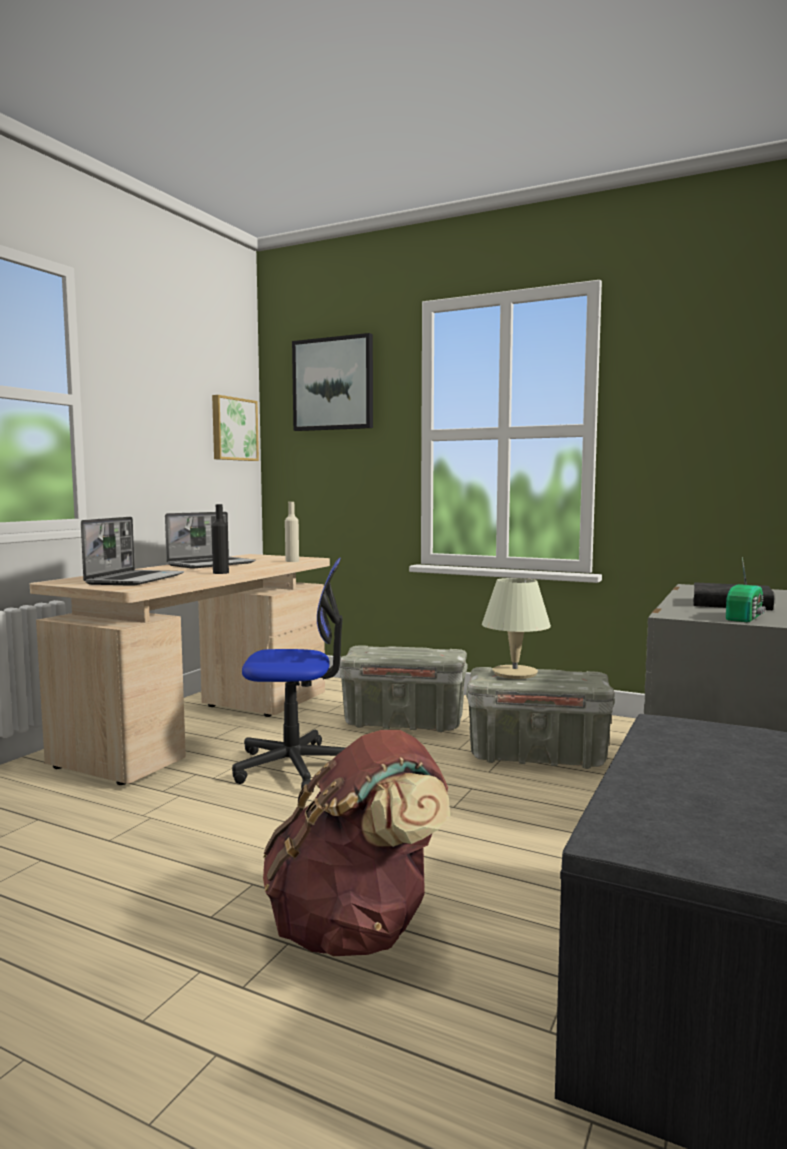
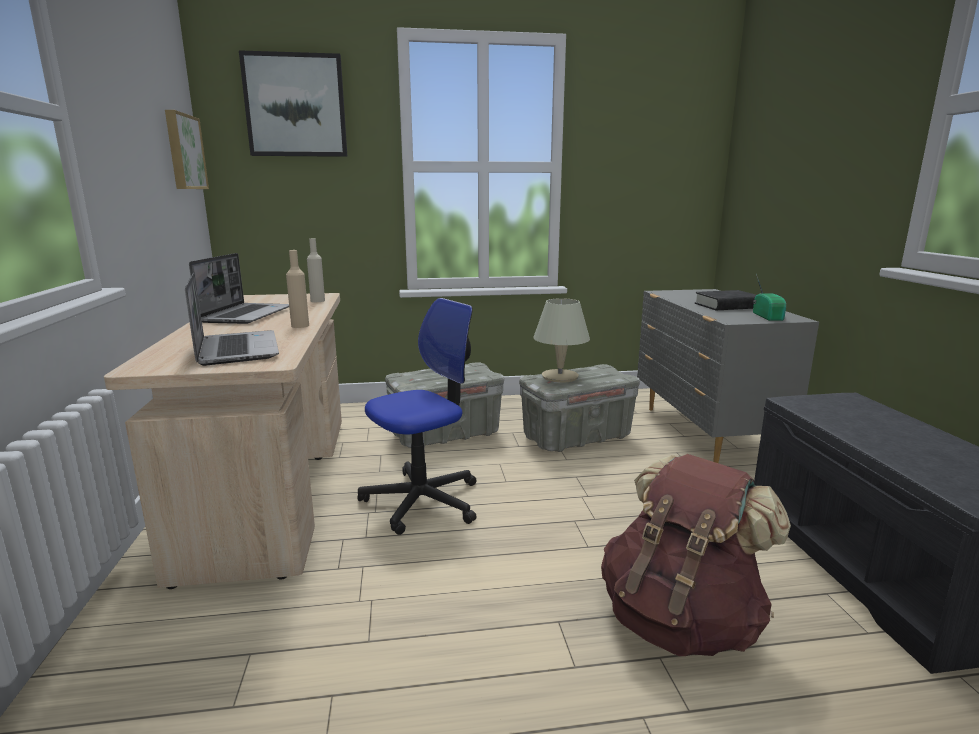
camera: 35 degrees left, 10 degrees up
(221, 573) = (300, 326): black bottle -> beige bottle

